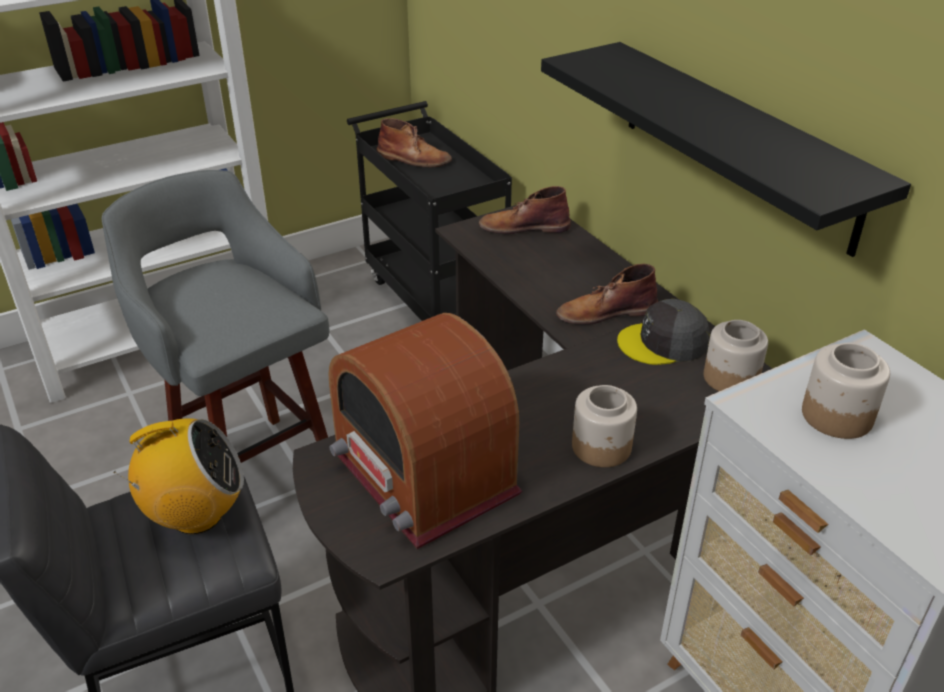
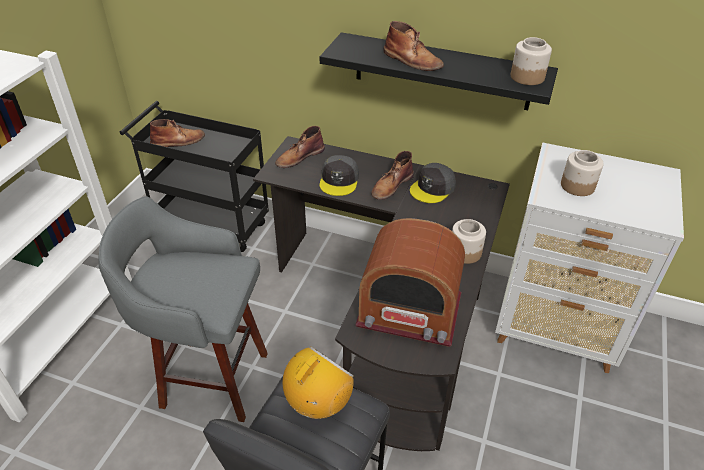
camera: 40 degrees left, 5 degrees up
(540, 275) = (339, 180): none -> grey cap
(665, 100) = (412, 60): none -> brown boot
(730, 377) = (476, 191): jar -> jar (526, 77)

